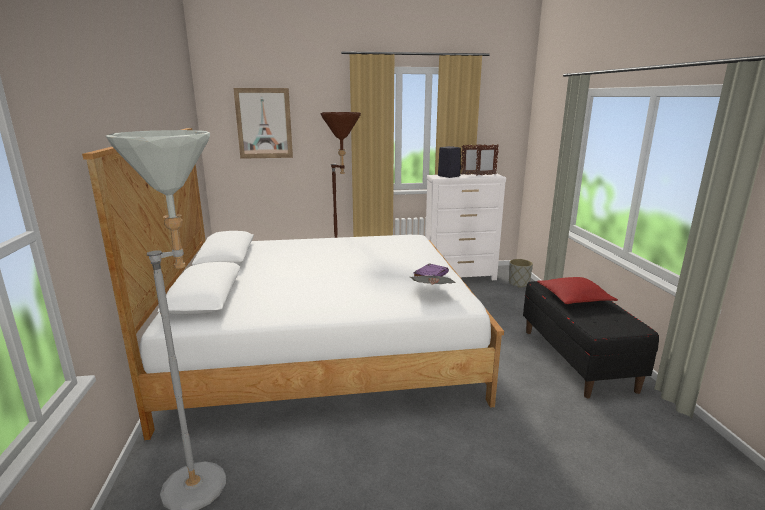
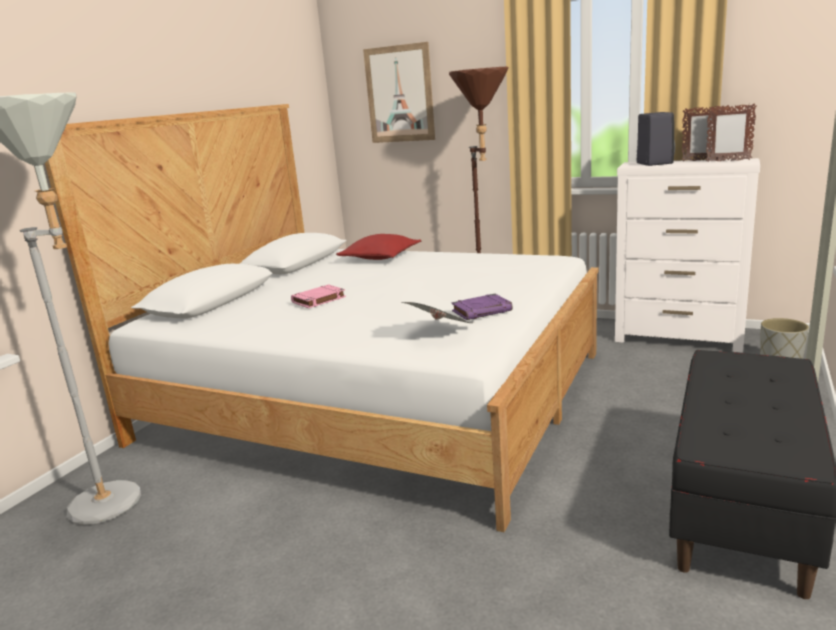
camera: 35 degrees right, 0 degrees up
(304, 282) = (318, 300): none -> pink book
(574, 298) = (744, 388): red pillow -> red pillow (380, 257)

